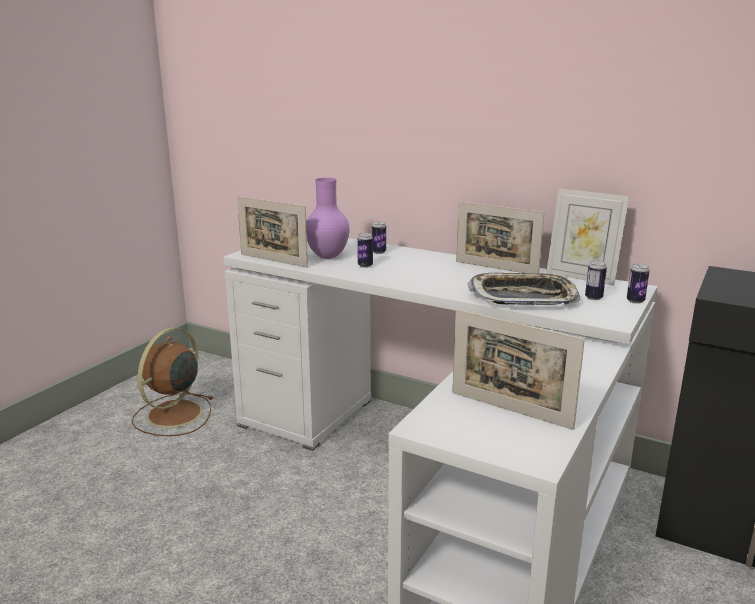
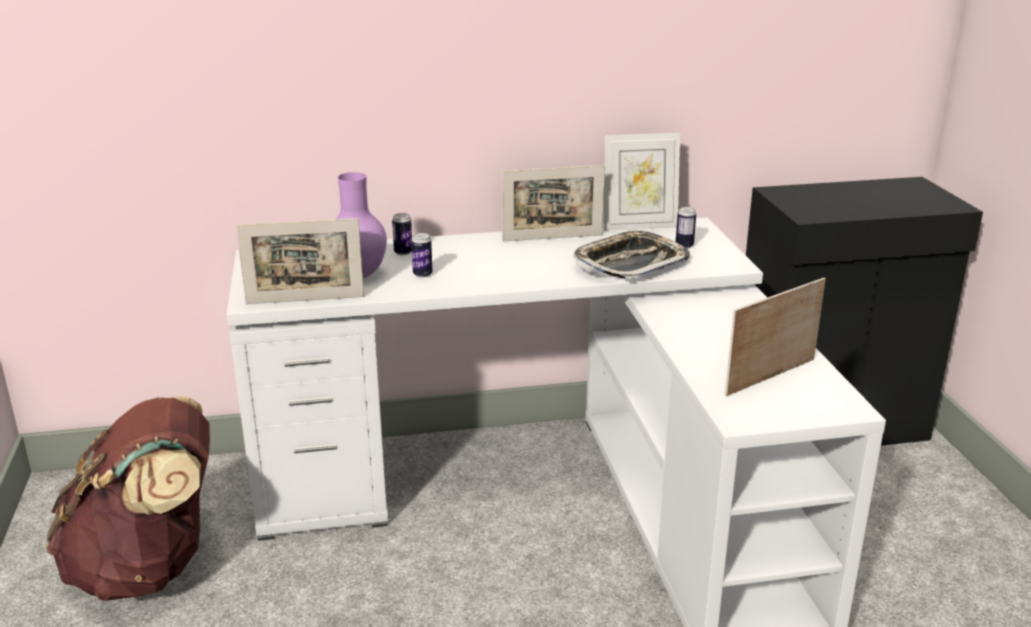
camera: 40 degrees left, 5 degrees up
(173, 415) = (149, 567): brown fan -> brown backpack
(510, 410) = (770, 377): picture frame -> picture frame turned 150 degrees clockwise
(635, 301) = (718, 239): can -> none

